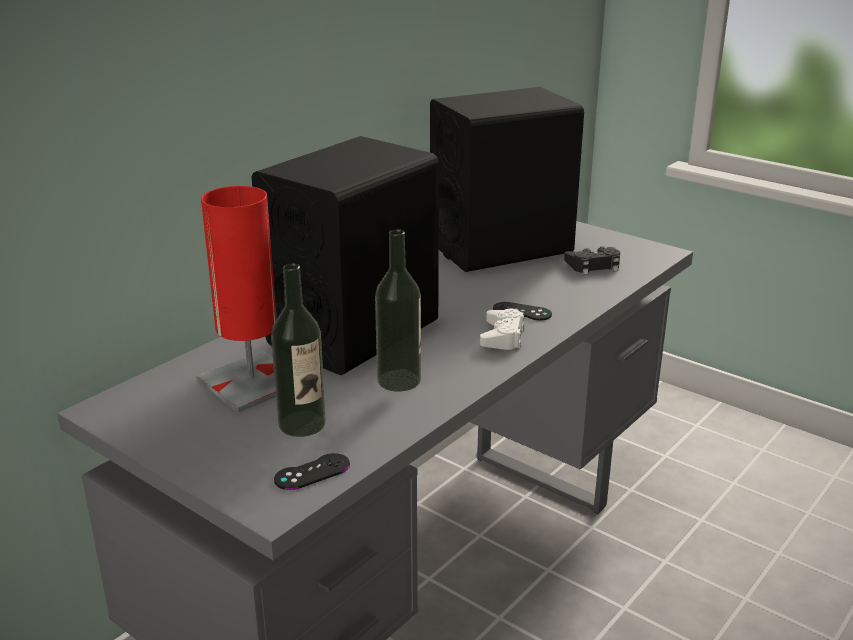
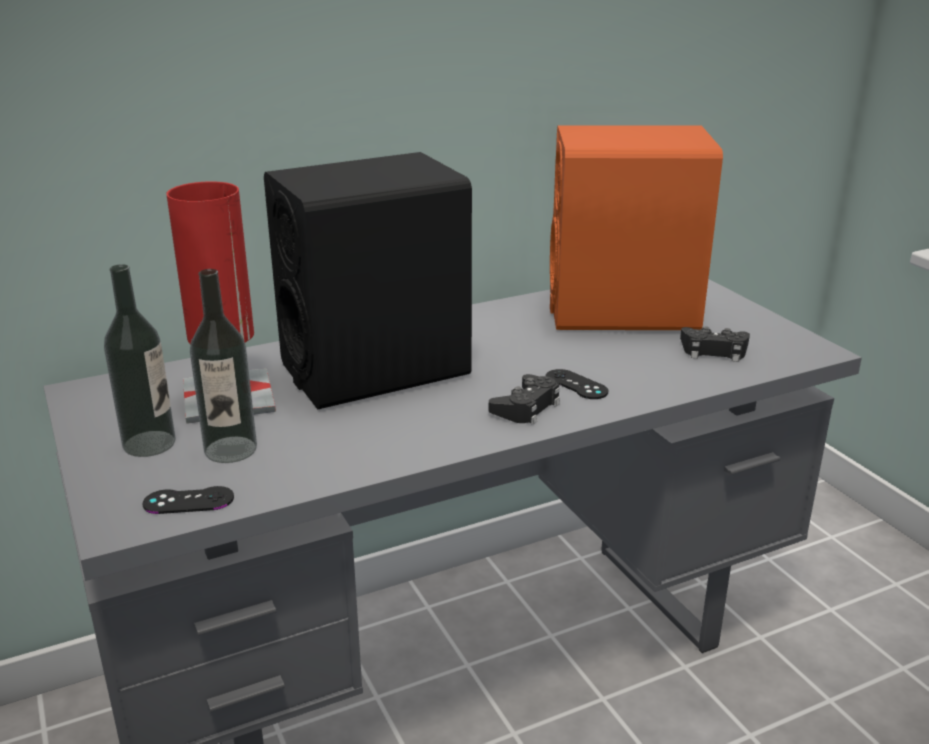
camera: 25 degrees right, 0 degrees up
(399, 380) = (369, 428): bottle -> bottle (149, 443)
(501, 248) = (623, 311): black speaker -> orange speaker
(502, 336) = (526, 407): white game controller -> black game controller

